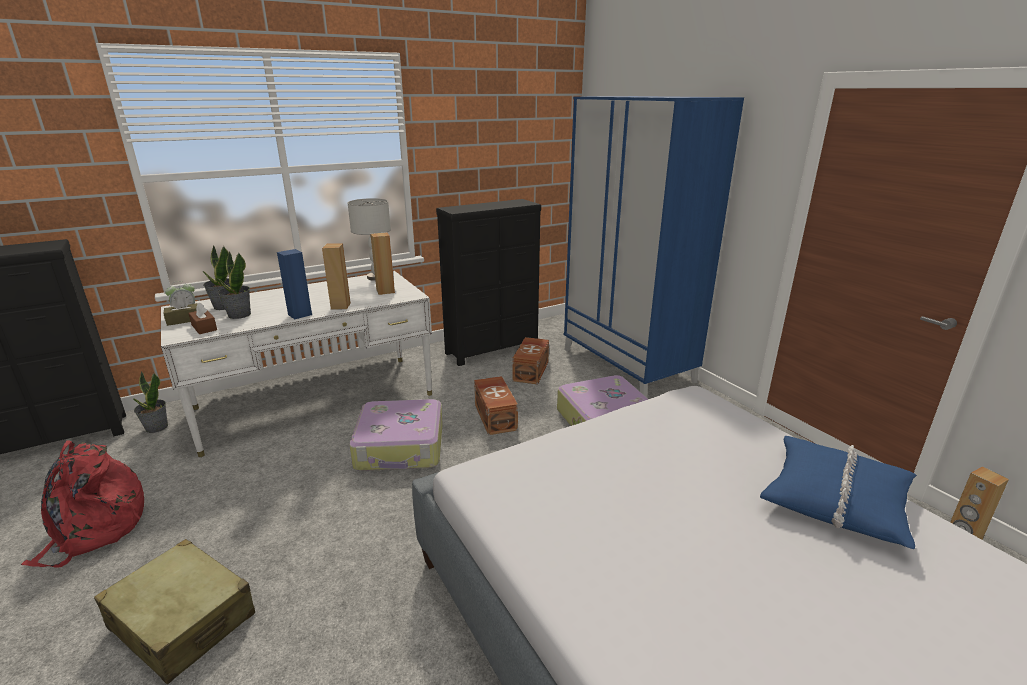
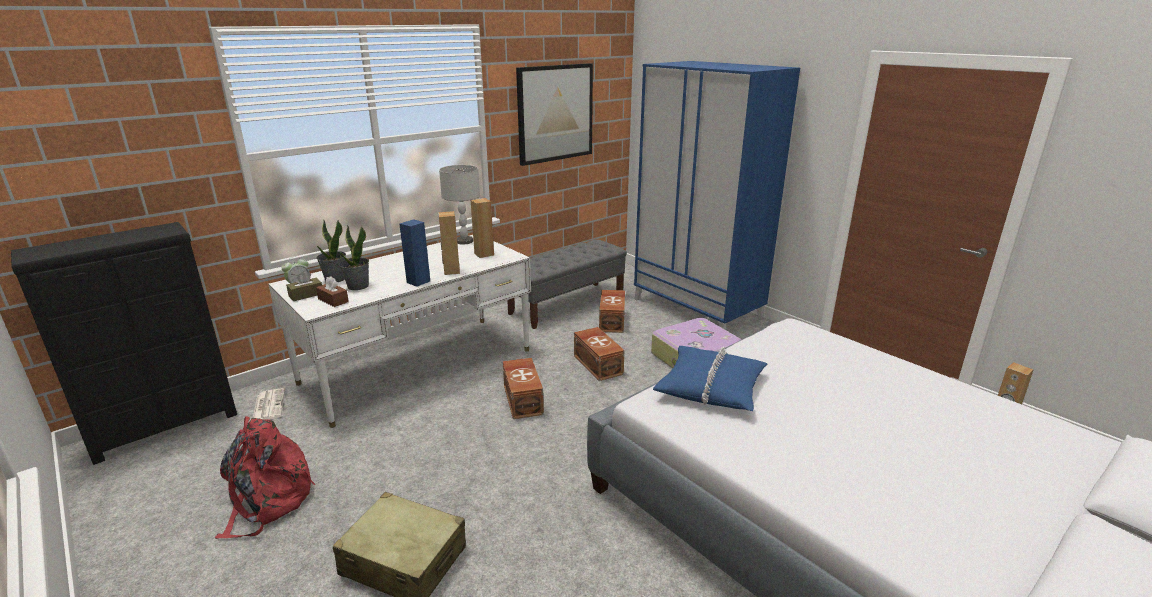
camera: 10 degrees left, 0 degrees up
(156, 427) = (268, 405): potted plant -> newspaper
(401, 447) = (523, 399): suitcase -> brown storage box
(489, 151) = (555, 113): none -> picture
(493, 350) = (567, 304): black dresser -> grey bench
(836, 499) = (928, 392): blue pillow -> blue pillow (711, 387)

